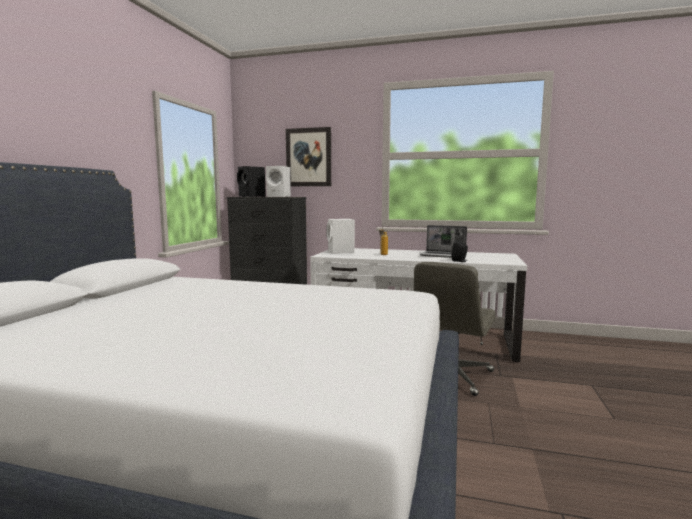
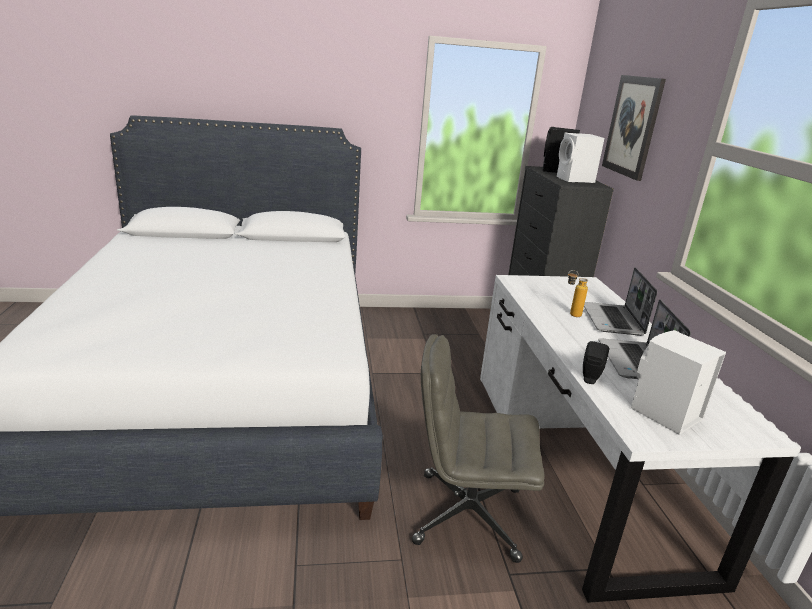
camera: 65 degrees right, 15 degrees up
(341, 252) = (552, 286): white speaker -> white speaker (663, 414)
(394, 252) = (613, 320): none -> laptop

